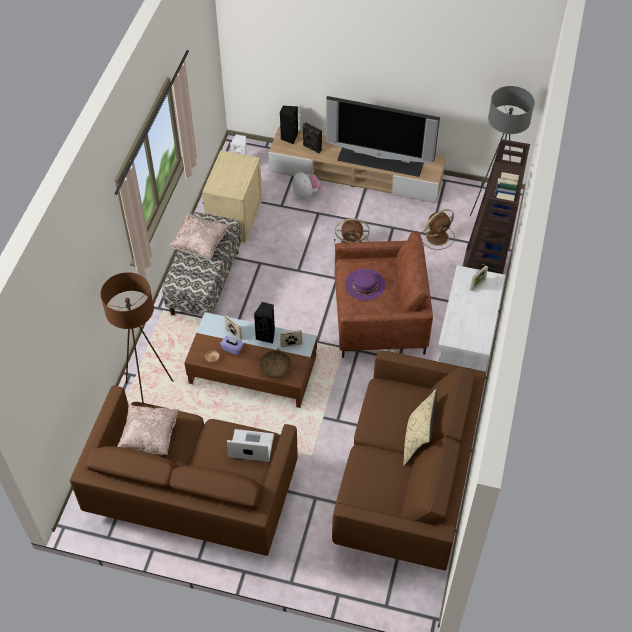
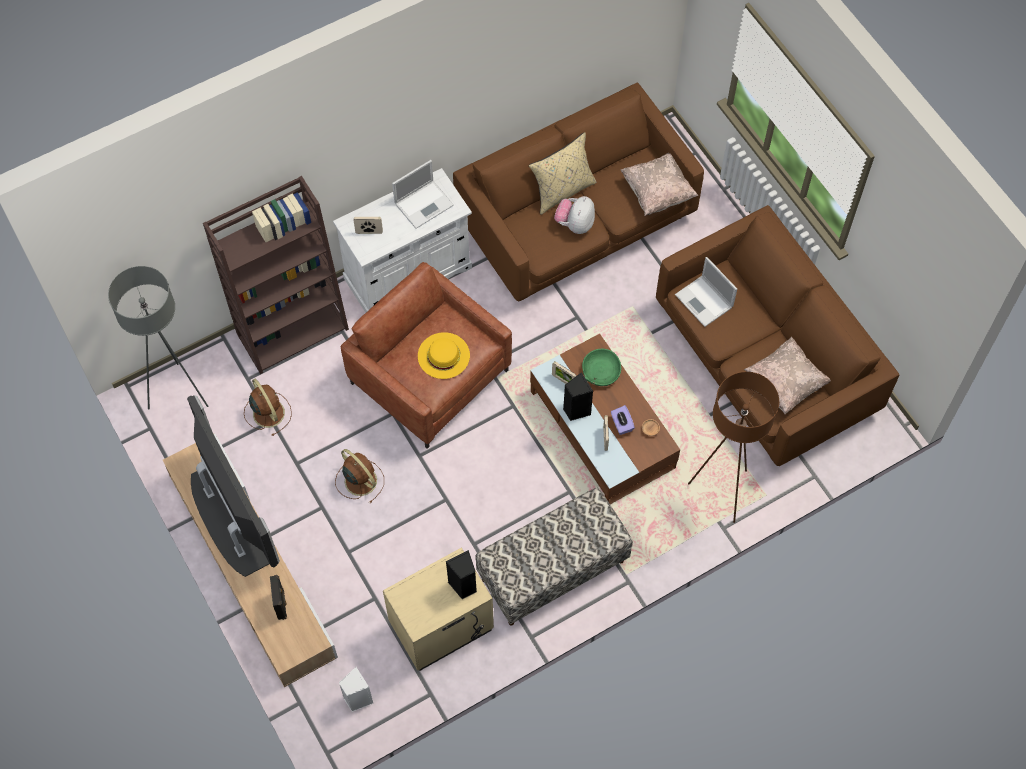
camera: 135 degrees left, 10 degrees up
(200, 244) = (545, 557): beige pillow -> beige pillow (657, 192)
(275, 367) = (601, 371): brown bowl -> green bowl
(289, 137) = (287, 645): black speaker -> black speaker (463, 586)
(306, 194) = (331, 589): plush toy -> plush toy (575, 224)
(365, 284) = (443, 355): purple hat -> yellow hat
(438, 236) = (268, 412): brown fan -> brown fan turned 45 degrees clockwise
(470, 325) = (424, 203): none -> laptop

